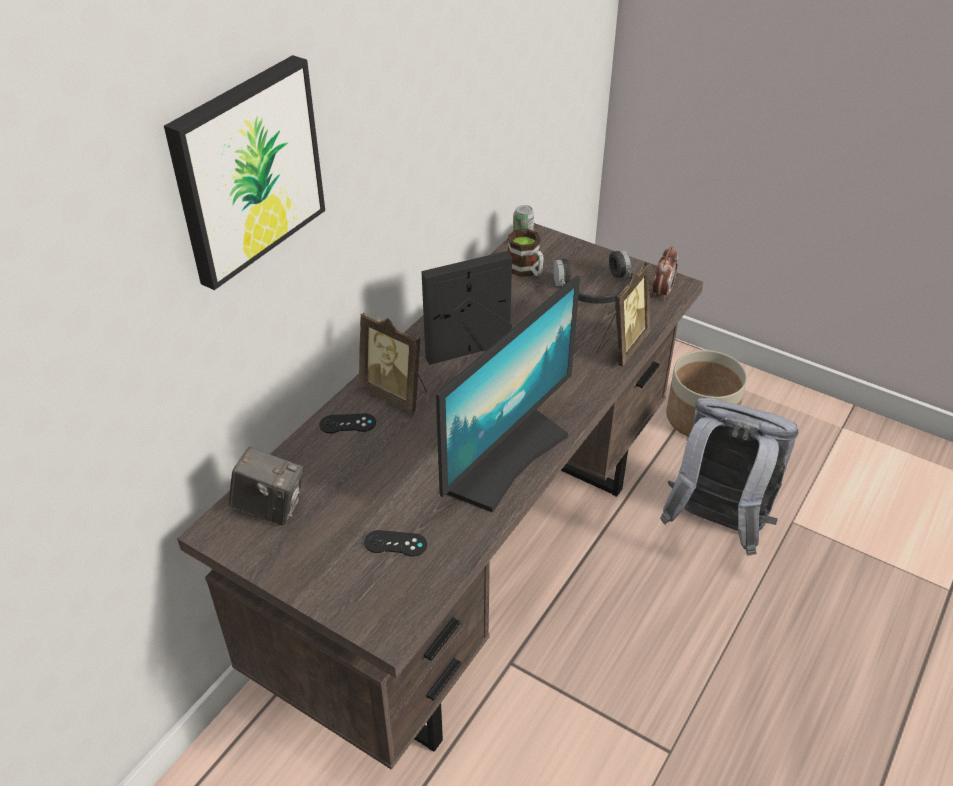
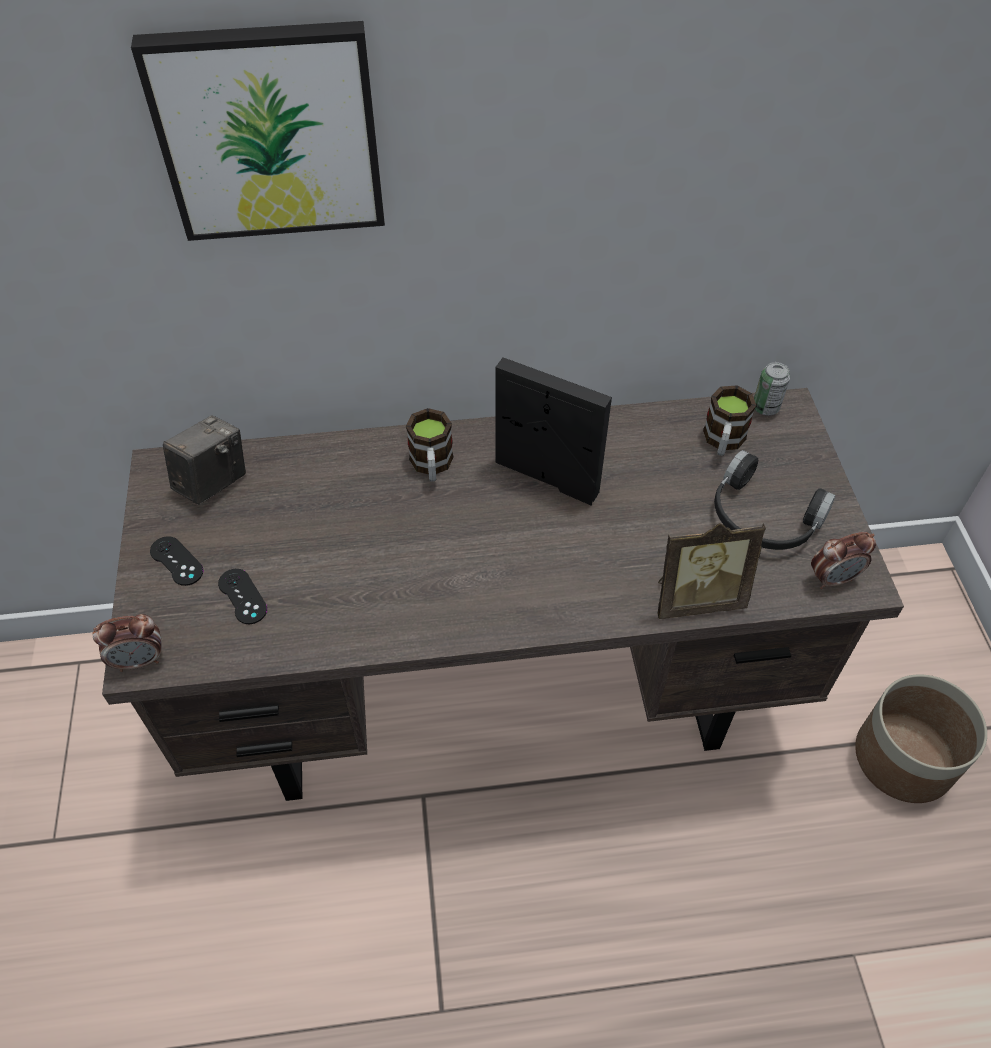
camera: 50 degrees right, 10 degrees up
(270, 507) = (213, 482): camera -> camera turned 120 degrees counterclockwise
(347, 424) = (358, 460): black game controller -> black game controller (176, 561)
(389, 629) = (140, 660): none -> alarm clock
(396, 393) = (431, 466): picture frame -> mug
(505, 458) = (424, 606): monitor -> none
(715, 525) = (765, 873): grey backpack -> none

